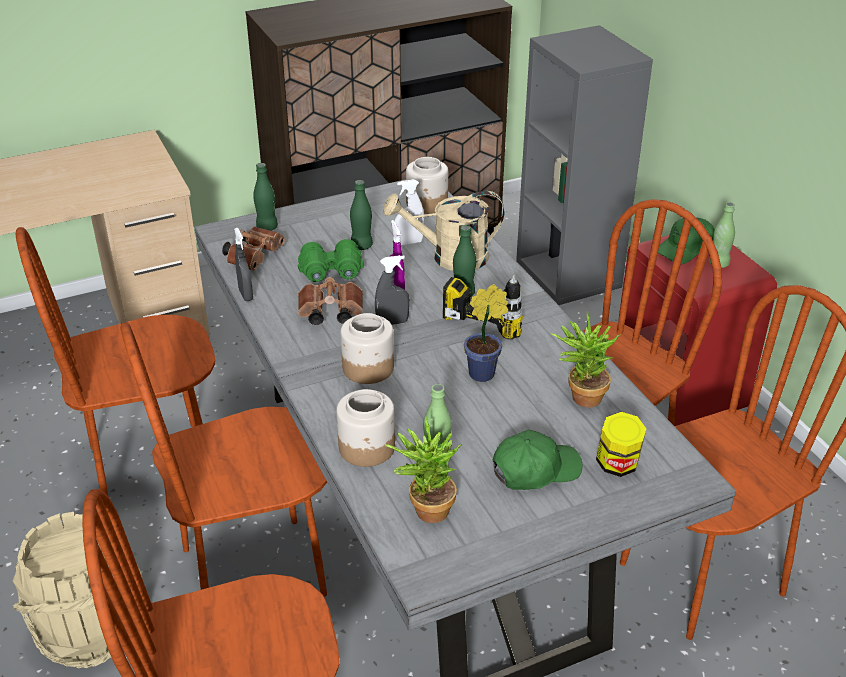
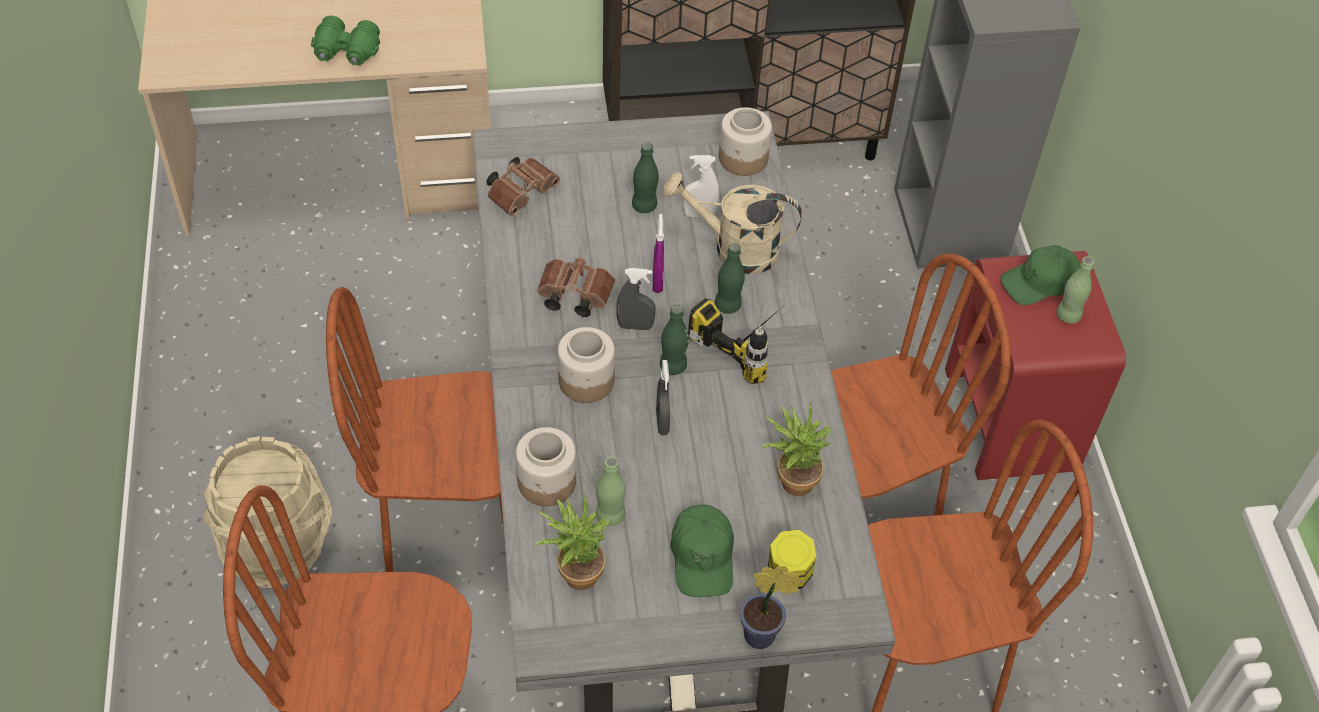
camera: 15 degrees right, 15 degrees up
(152, 466) = (387, 369): brown chair -> none
(246, 295) = (495, 246): grey spray bottle -> grey spray bottle (662, 422)
(267, 227) = (550, 151): green bottle -> green bottle (673, 366)
(331, 273) = (597, 238): green binoculars -> green binoculars (346, 52)
(485, 373) = (705, 421): potted plant -> potted plant (763, 636)
(535, 470) = (703, 557): green cap -> green cap turned 90 degrees clockwise

